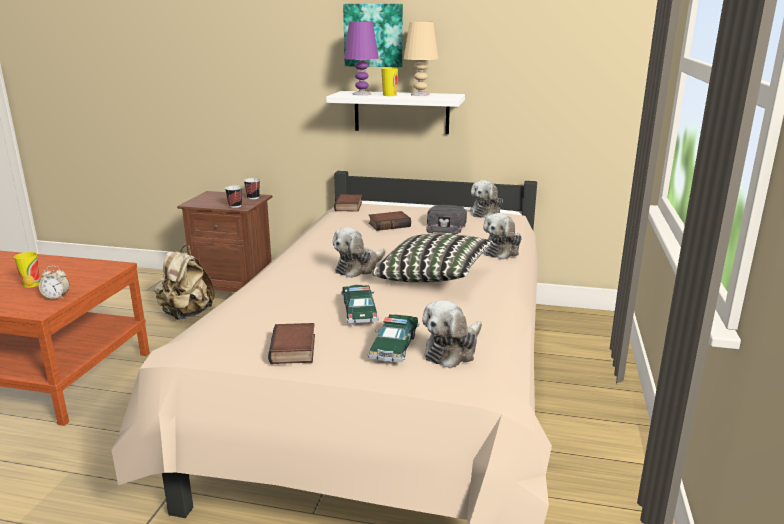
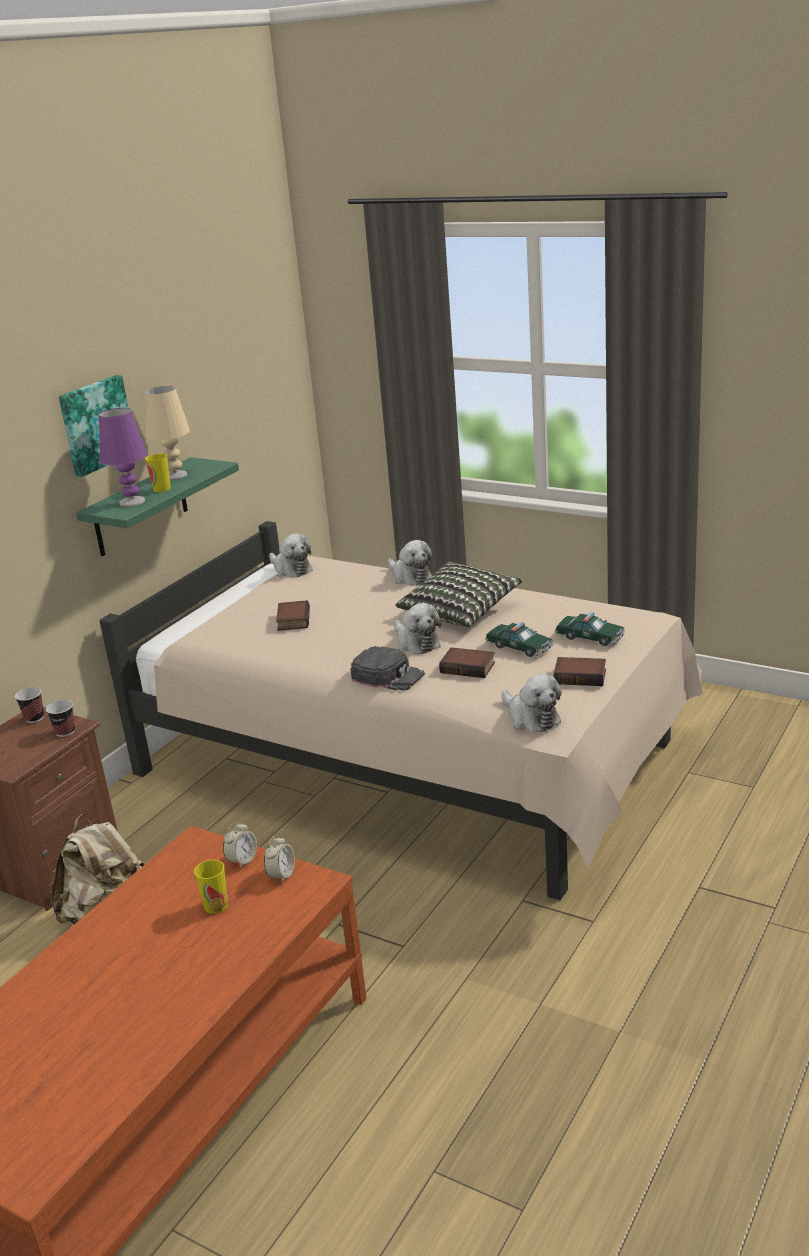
camera: 70 degrees left, 5 degrees up
(83, 283) = (242, 860): none -> alarm clock
(349, 206) = (198, 639): book -> book (469, 667)
(359, 311) = (519, 647): toy car -> toy car turned 150 degrees counterclockwise
(401, 112) = (140, 508): white shelf -> green shelf
(446, 226) = (321, 592): black cap -> black cap (388, 676)
(452, 351) = (603, 618): plush toy -> plush toy (531, 717)

